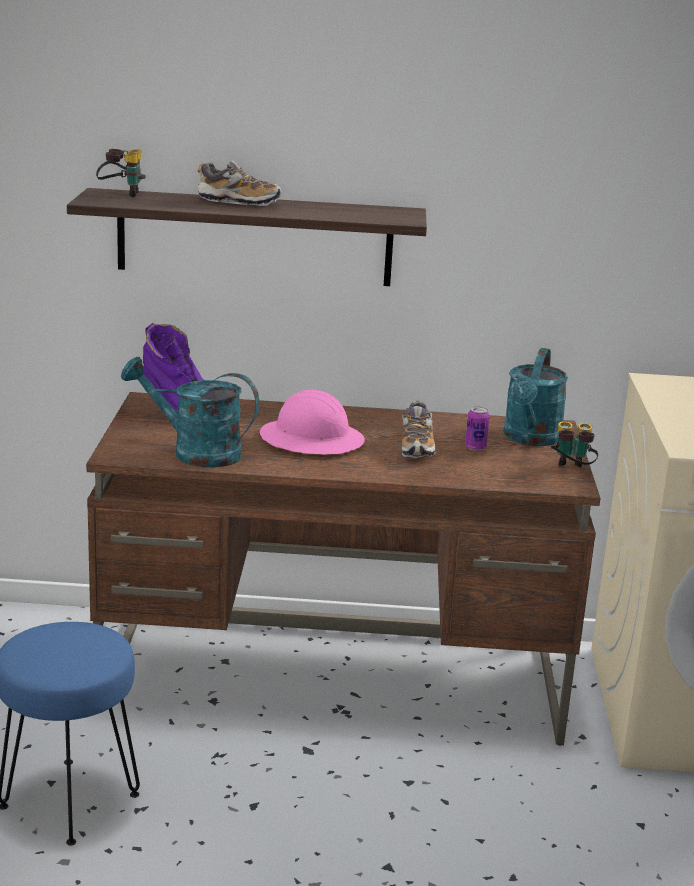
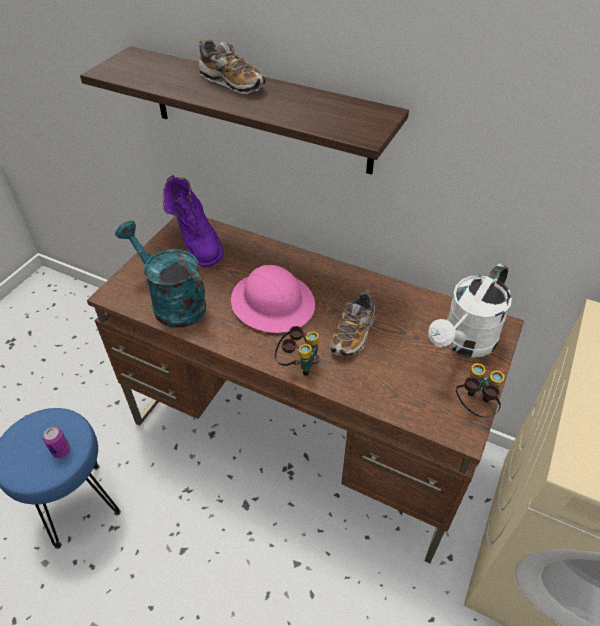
camera: 25 degrees right, 25 degrees up
(121, 194) = (143, 60): binoculars -> binoculars (298, 364)
(475, 447) = (405, 345): can -> can (61, 451)
(530, 439) = (464, 343): turquoise watering can -> white watering can

